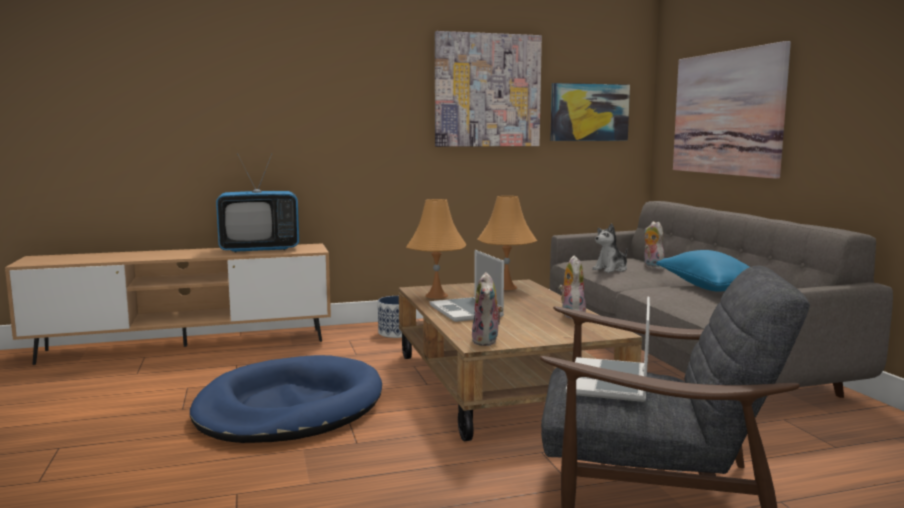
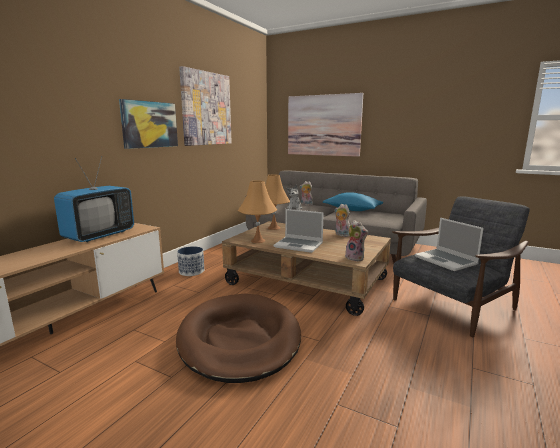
camera: 45 degrees left, 5 degrees up
(290, 407) = (239, 340): blue dog bed -> brown dog bed
(589, 112) = (246, 123): picture -> picture (149, 124)

